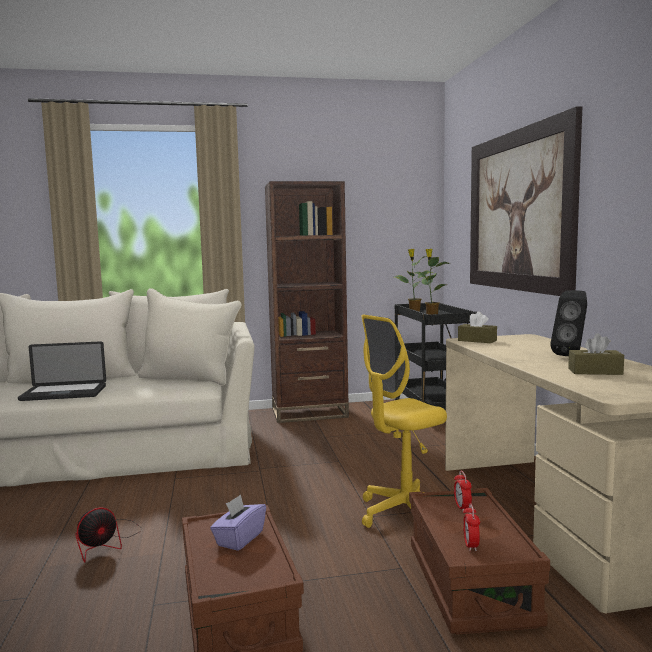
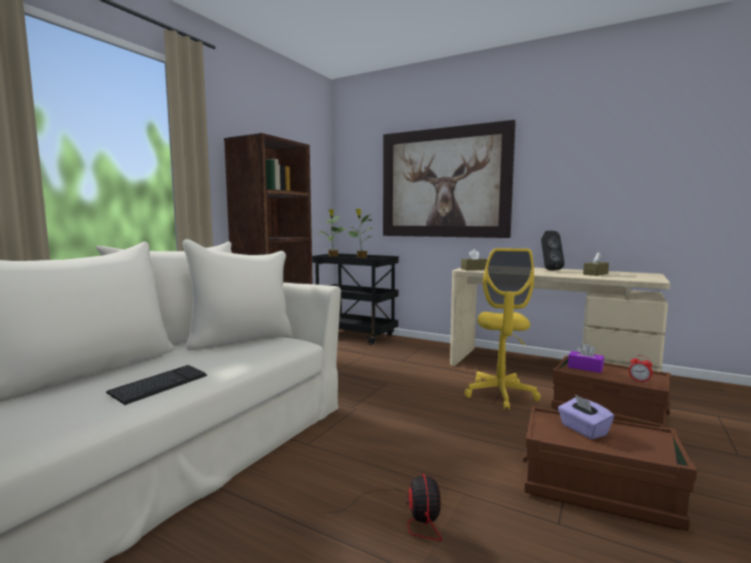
camera: 50 degrees left, 0 degrees up
(64, 393) = (160, 386): laptop -> keyboard
(462, 507) = (585, 368): alarm clock -> purple tissue box

